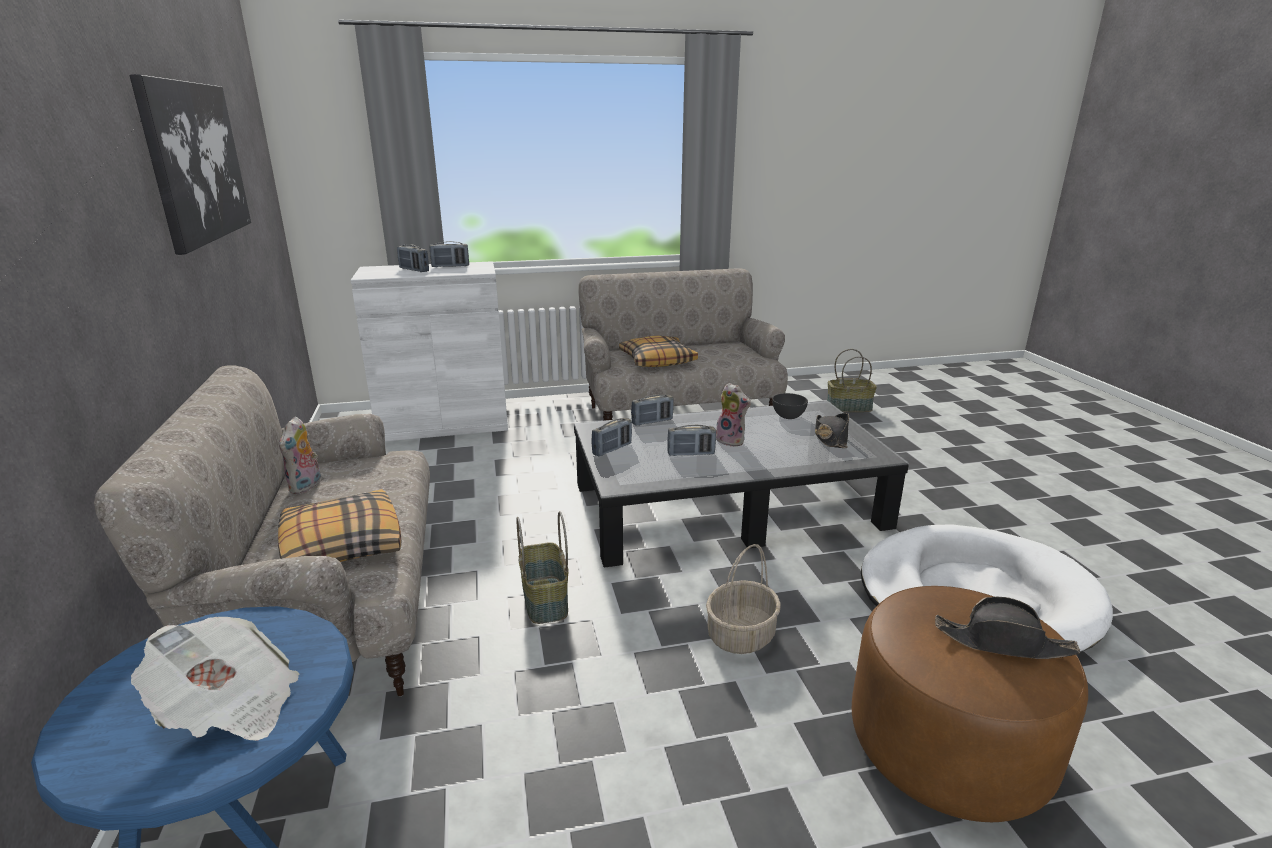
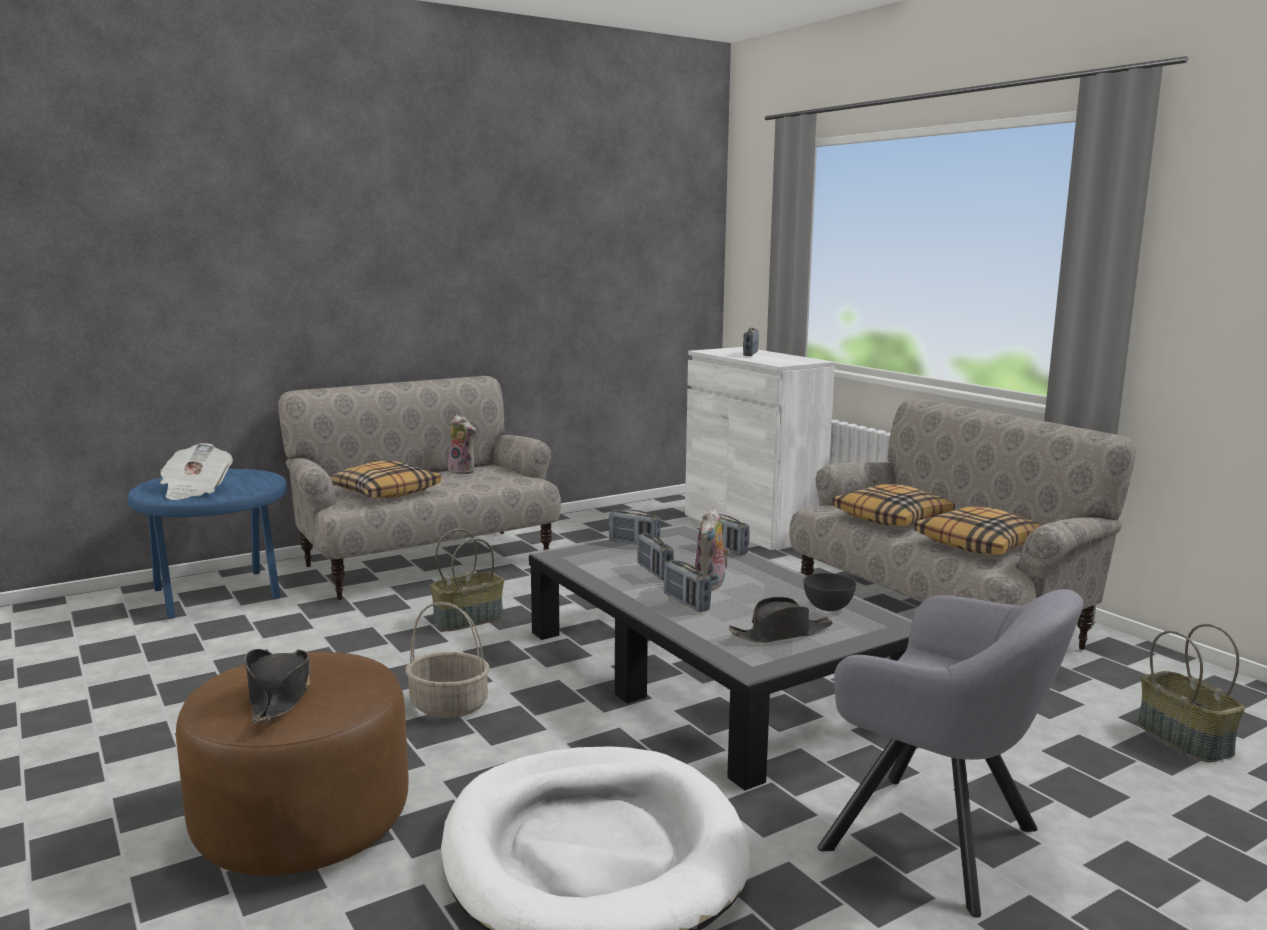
camera: 70 degrees right, 10 degrees down
(196, 162) = (545, 234): picture -> none
(306, 486) = (463, 471): plush toy -> plush toy turned 135 degrees counterclockwise
(450, 266) = (784, 357): radio -> radio (686, 602)
(725, 354) = (980, 544): none -> pillow
(949, 488) = (942, 844): none -> grey armchair

